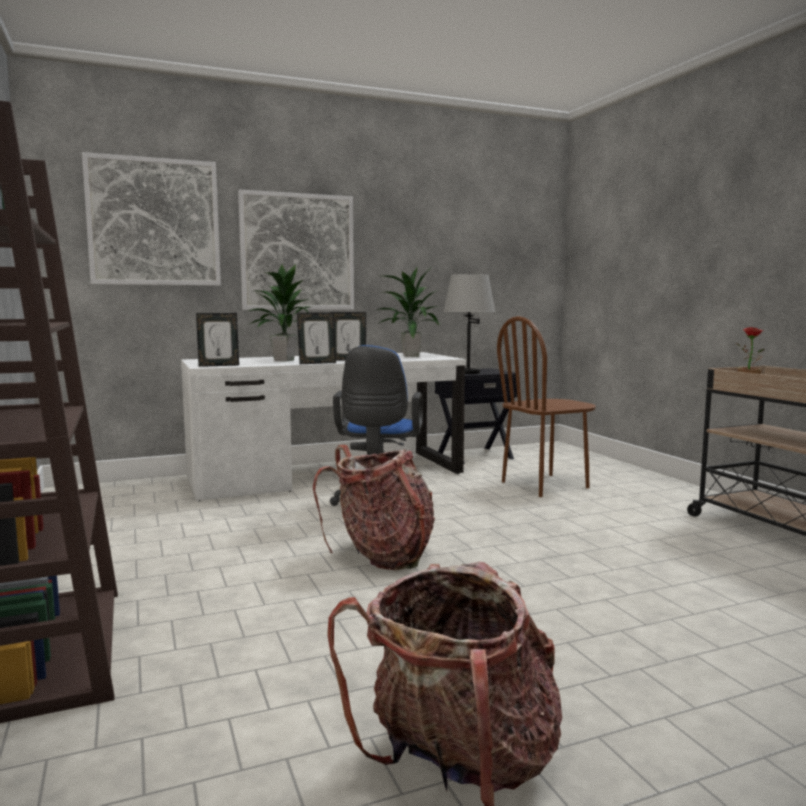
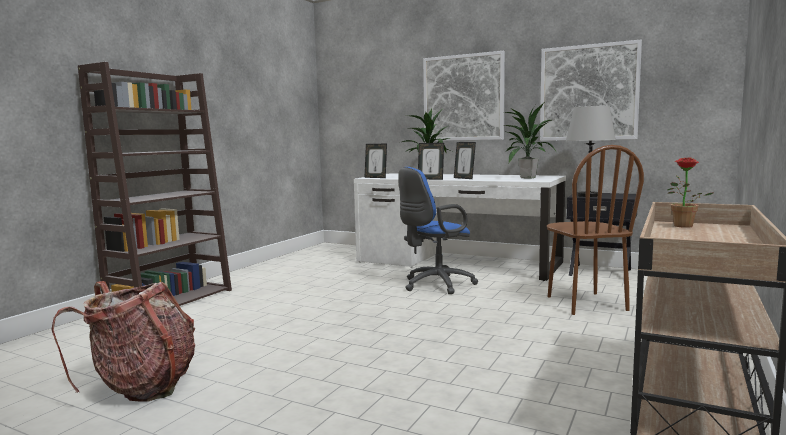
camera: 50 degrees right, 0 degrees up
(154, 222) = (377, 86): picture -> picture (588, 93)
(382, 555) = (354, 309): backpack -> none
(545, 485) = (585, 303): brown chair -> brown chair turned 120 degrees counterclockwise

